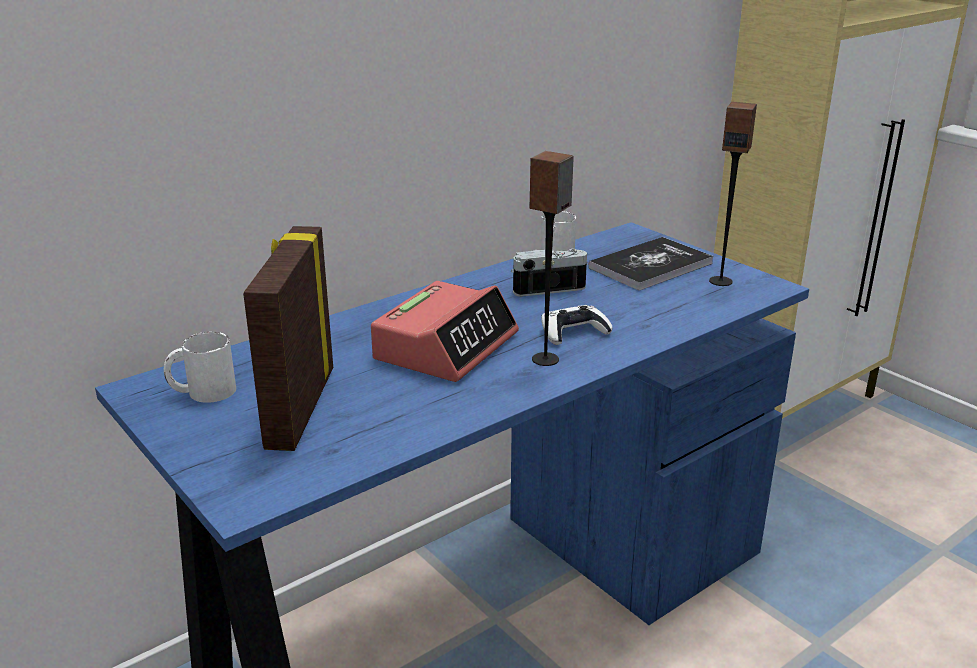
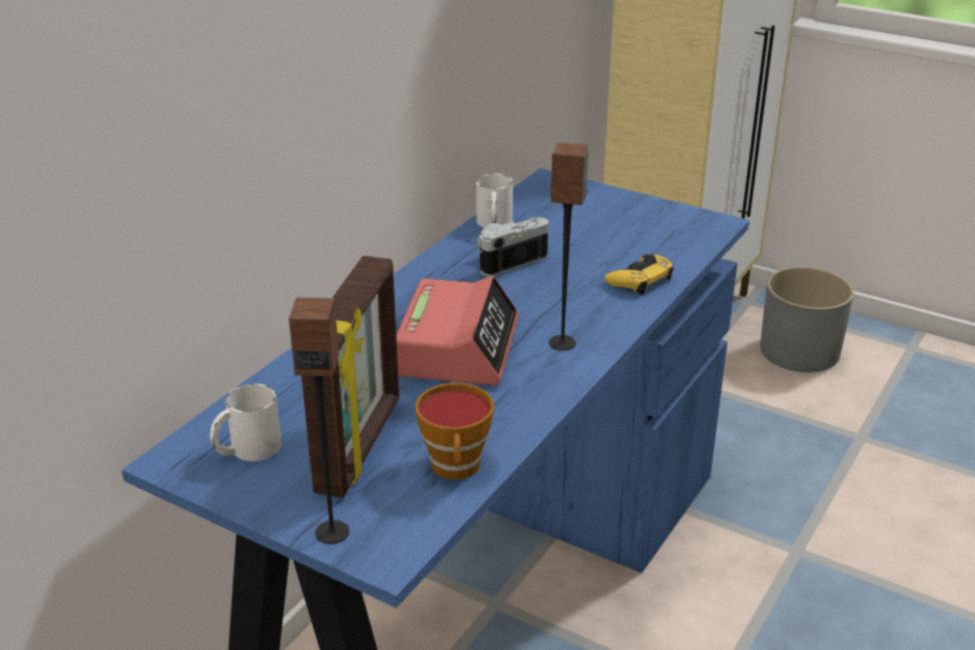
camera: 20 degrees left, 5 degrees up
(298, 408) = (361, 446): picture frame -> picture frame turned 150 degrees counterclockwise
(366, 443) = (456, 468): none -> cup
(573, 332) = (568, 307): white game controller -> none
(650, 266) = (592, 218): book -> none
(660, 321) = (640, 280): none -> yellow game controller
(720, 281) = (667, 225): speaker -> speaker (332, 532)
(907, 456) = (799, 350): none -> grey planter

